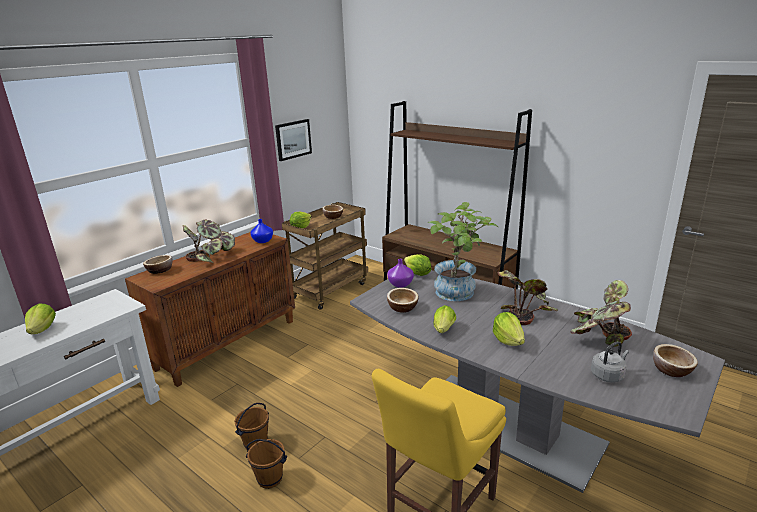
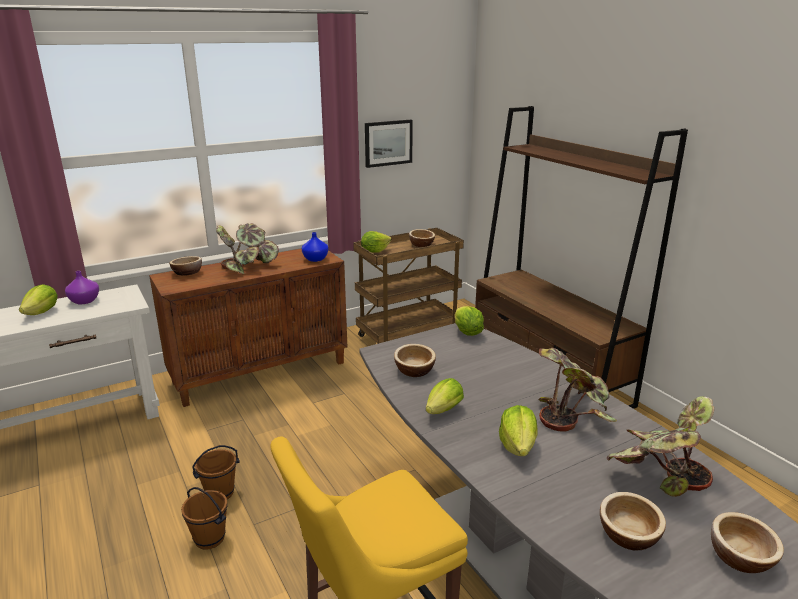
camera: 20 degrees right, 0 degrees up
(400, 284) = (435, 341): purple vase -> purple vase (84, 301)
(459, 294) = (499, 369): potted plant -> none
(608, 375) = (628, 535): grey kettle -> bowl

